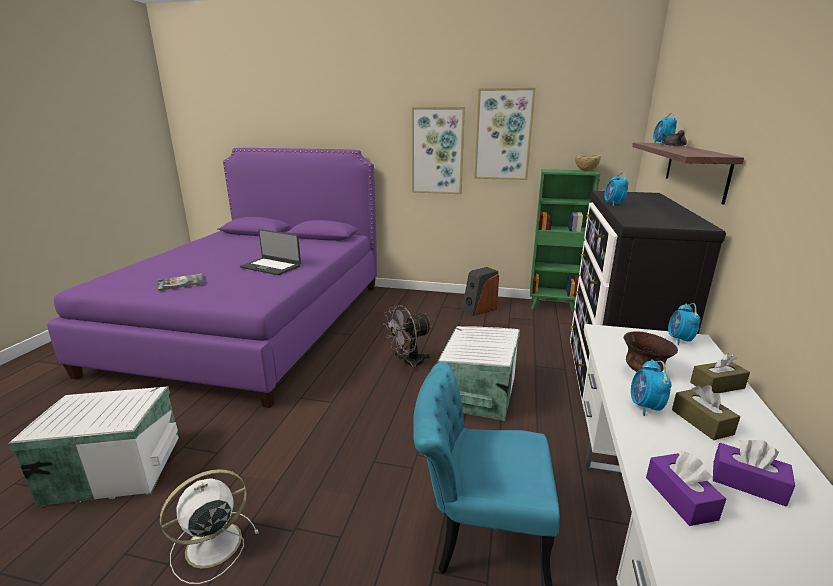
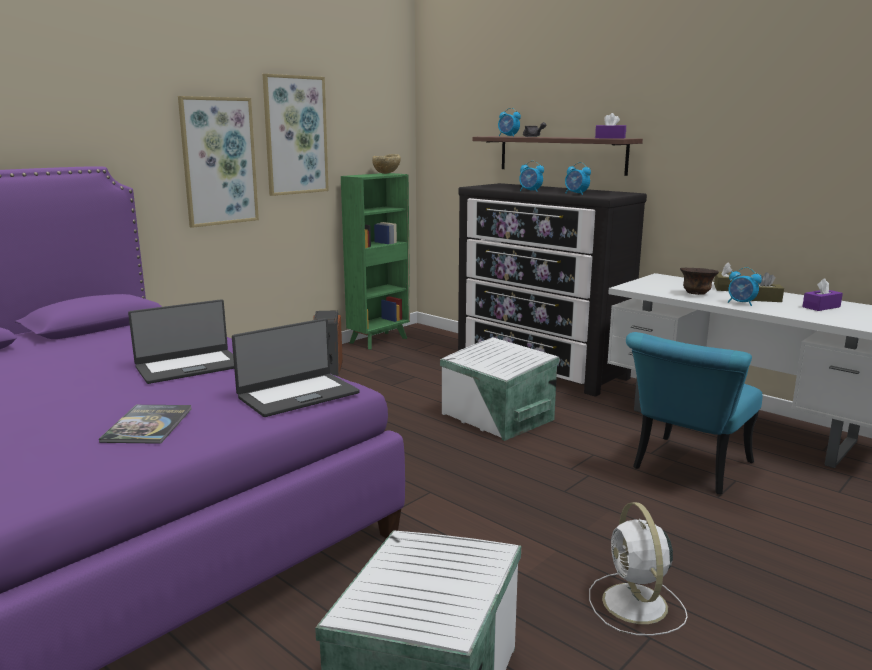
camera: 60 degrees left, 5 degrees down
(237, 297) = (297, 395): none -> laptop
(408, 363) = (398, 432): grey fan -> none
(679, 340) = (658, 278): alarm clock -> alarm clock (576, 194)
(680, 498) = (831, 318): purple tissue box -> purple tissue box (610, 138)

